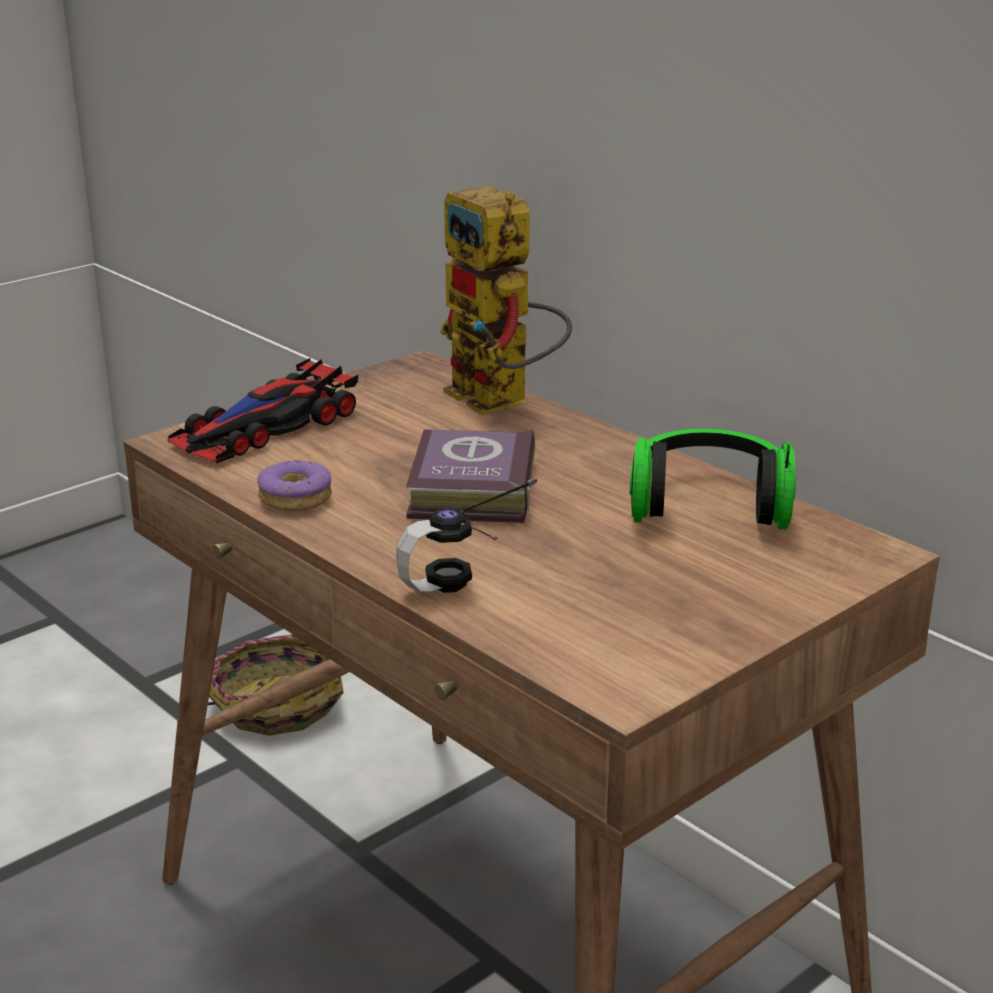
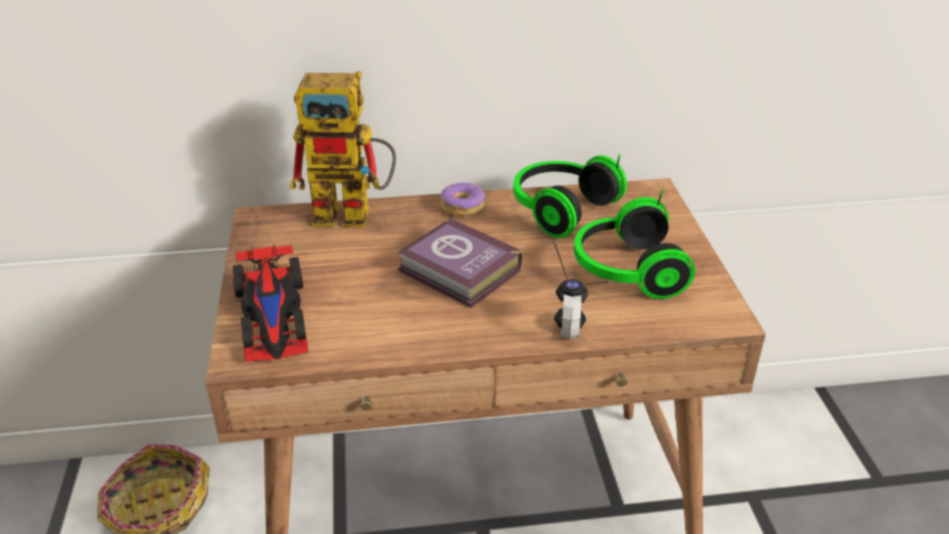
camera: 55 degrees left, 10 degrees up
(296, 498) = (396, 339): donut -> donut (462, 206)
(628, 587) = (625, 270): none -> headphones

